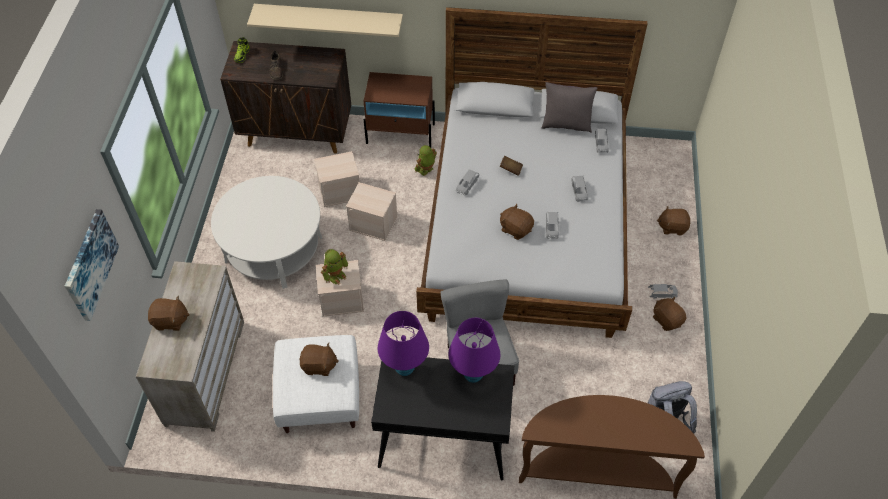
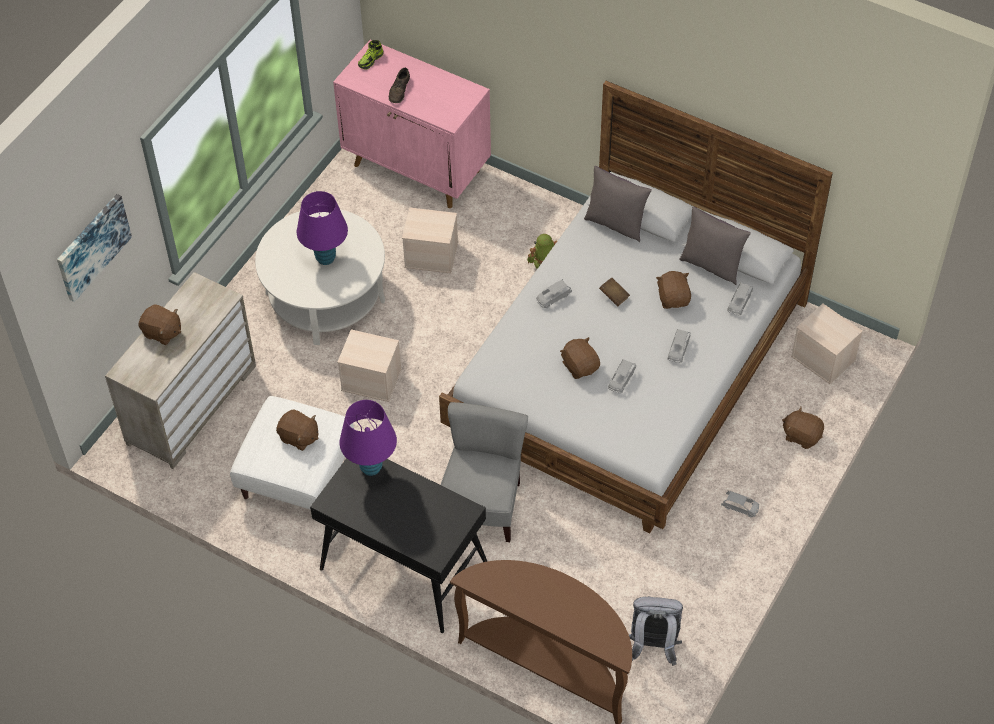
camera: 25 degrees right, 0 degrees up
(297, 133) = (417, 168): brown cabinet -> pink cabinet
(329, 19) = (477, 50): beige shelf -> none
(335, 275) = (366, 348): toy robot -> none
(374, 223) = (451, 306): beige storage box -> beige storage box (824, 358)
(401, 134) = (538, 209): brown nightstand -> none
(473, 375) = (437, 500): purple table lamp -> purple table lamp (325, 258)
(481, 118) = (615, 224): none -> grey pillow
(667, 319) = (727, 538): brown plush toy -> brown plush toy (673, 298)

